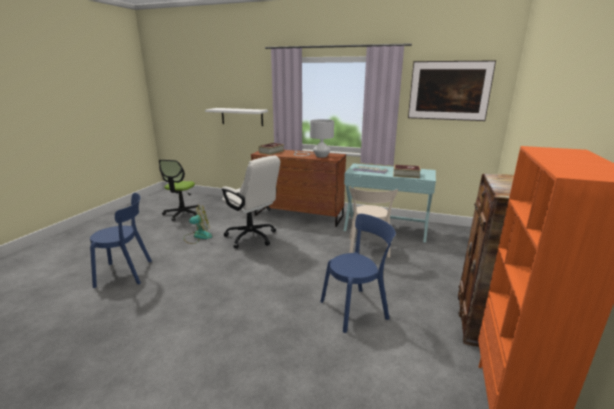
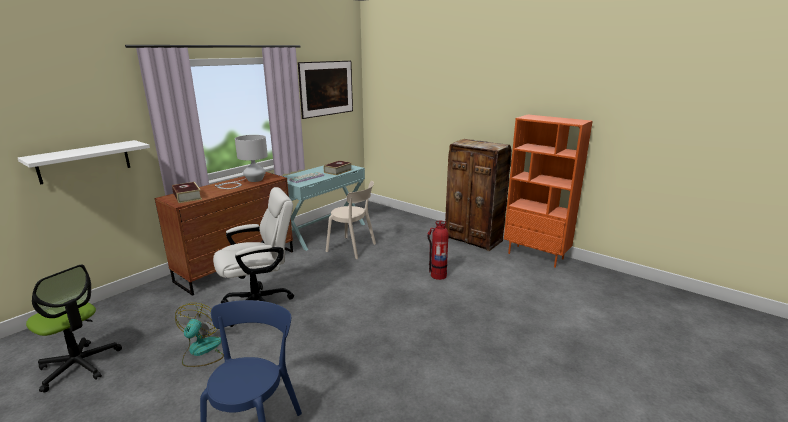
camera: 70 degrees left, 0 degrees up
(356, 309) = (438, 275): blue chair -> fire extinguisher

